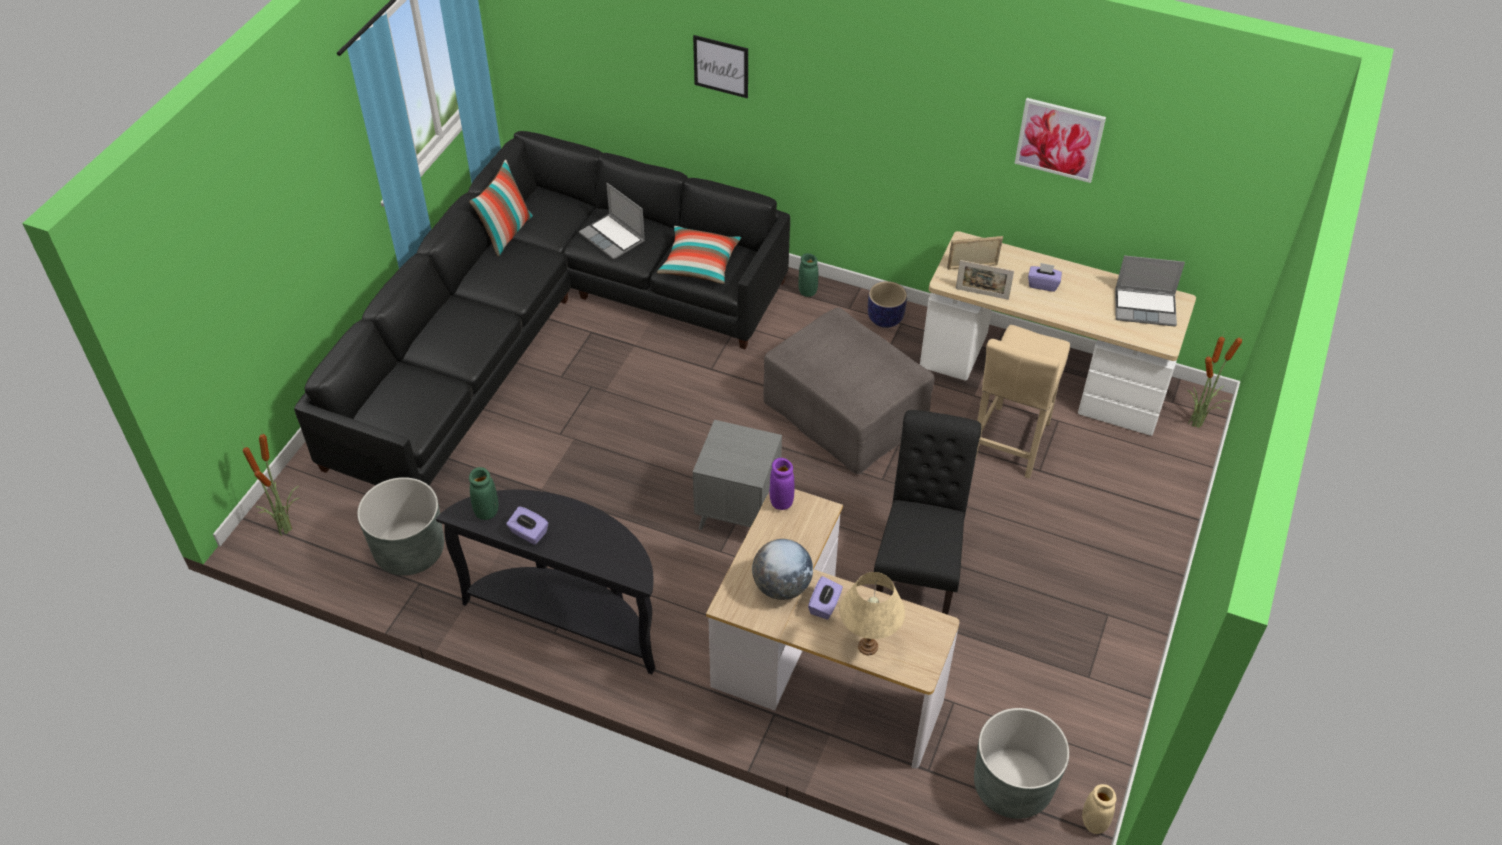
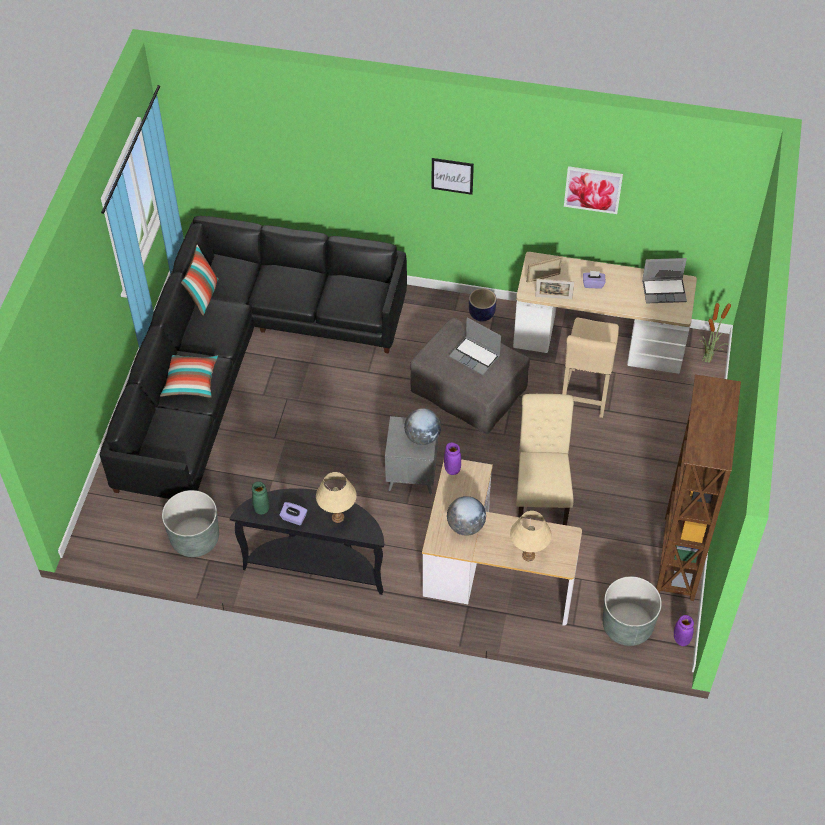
camera: 10 degrees left, 5 degrees up
(286, 528) = (104, 537): potted plant -> none
(594, 542) = (338, 517): none -> beige table lamp
(613, 238) = (282, 288): laptop -> laptop (475, 356)
(699, 264) = (348, 299): pillow -> pillow (190, 381)
(721, 66) = (347, 161): picture -> picture (452, 175)
(754, 454) = (422, 437): none -> globe
(807, 291) = (422, 301): green vase -> none
(825, 605) = (496, 534): purple tissue box -> none
(918, 571) = (541, 495): black chair -> beige chair
(1094, 822) = (681, 639): beige vase -> purple vase
(1108, 697) = (678, 558): none -> brown bookcase

